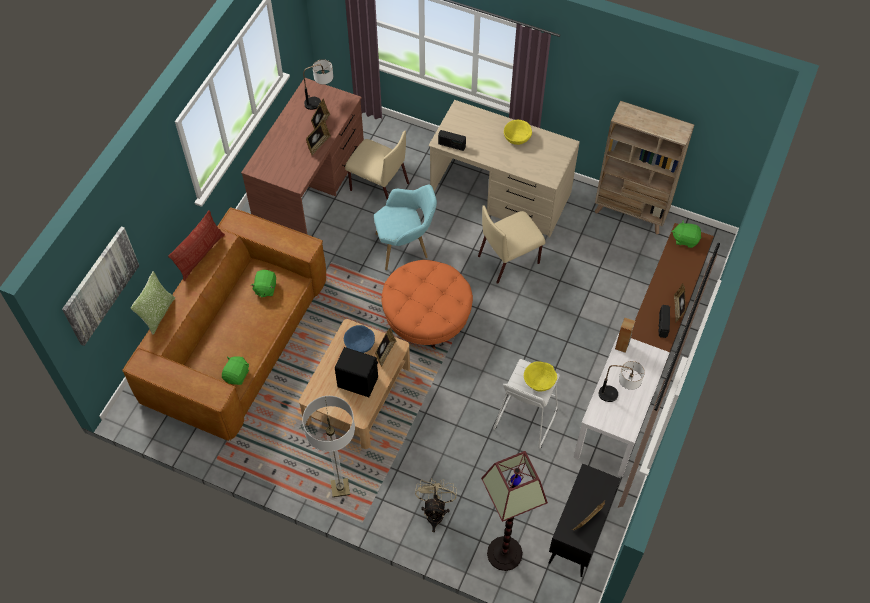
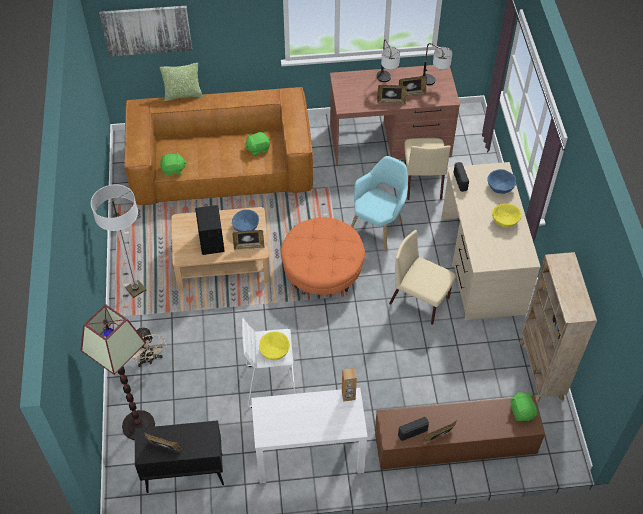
camera: 60 degrees right, 5 degrees down
(200, 255) = (248, 92): pillow -> none
(406, 246) = (378, 226): turquoise armchair -> turquoise armchair turned 105 degrees counterclockwise
(435, 511) = (149, 360): beige fan -> beige fan turned 90 degrees clockwise
(478, 121) = (500, 187): none -> blue bowl
(618, 395) = (294, 414): table lamp -> table lamp (386, 82)

